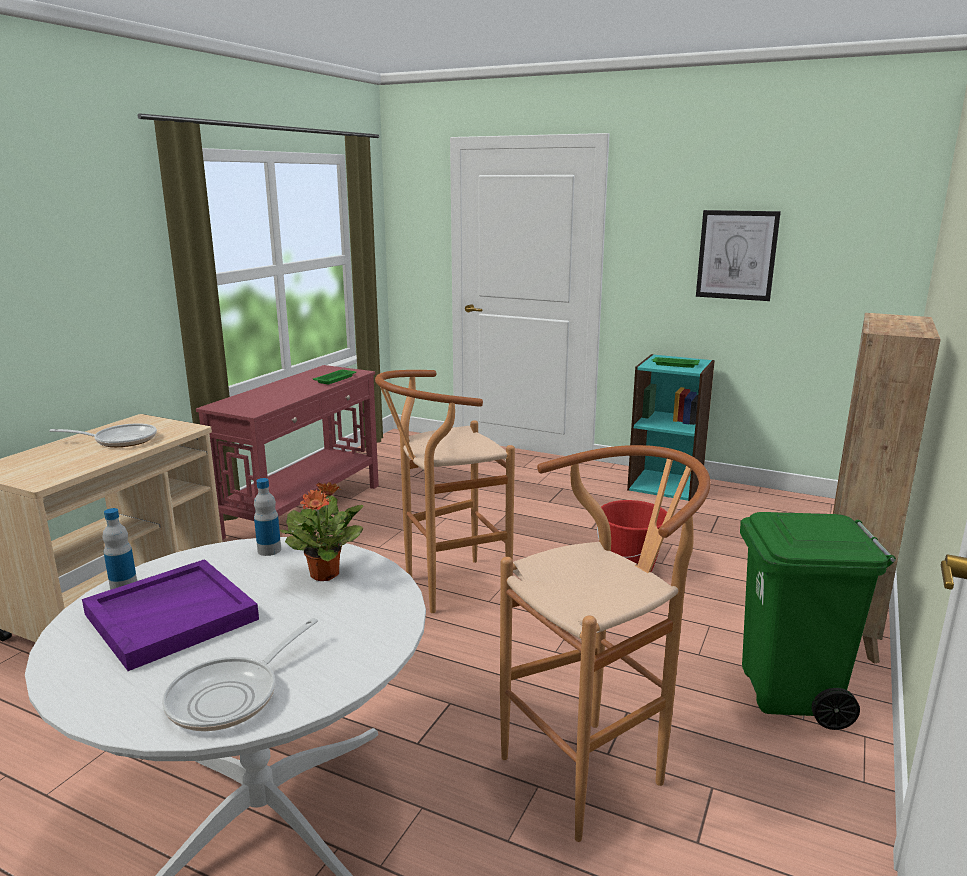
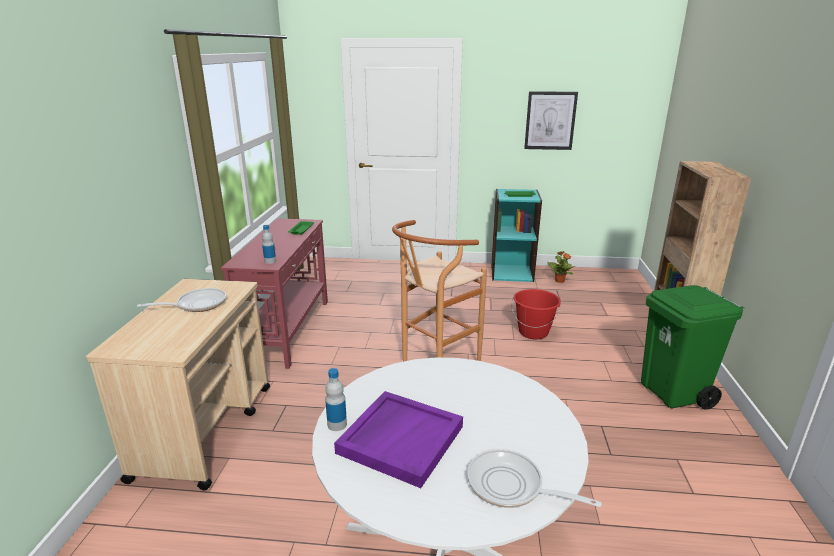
camera: 20 degrees left, 5 degrees up
(231, 696) = (511, 486): frying pan -> frying pan turned 105 degrees clockwise
(269, 550) = (407, 373): bottle -> bottle (270, 261)
(325, 574) = (466, 383): potted plant -> potted plant (559, 280)
(596, 767) = (611, 465): brown stool -> none

